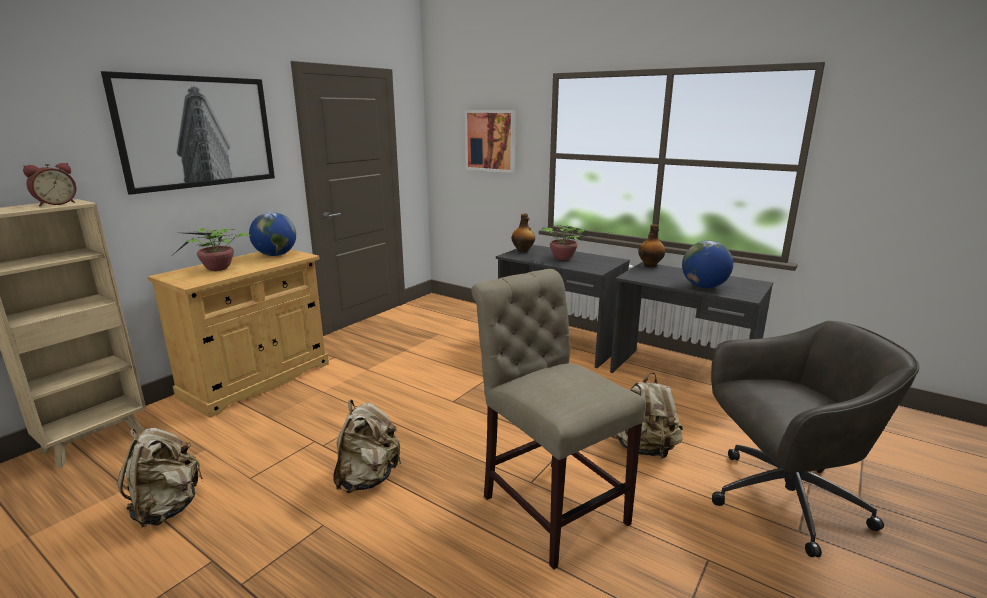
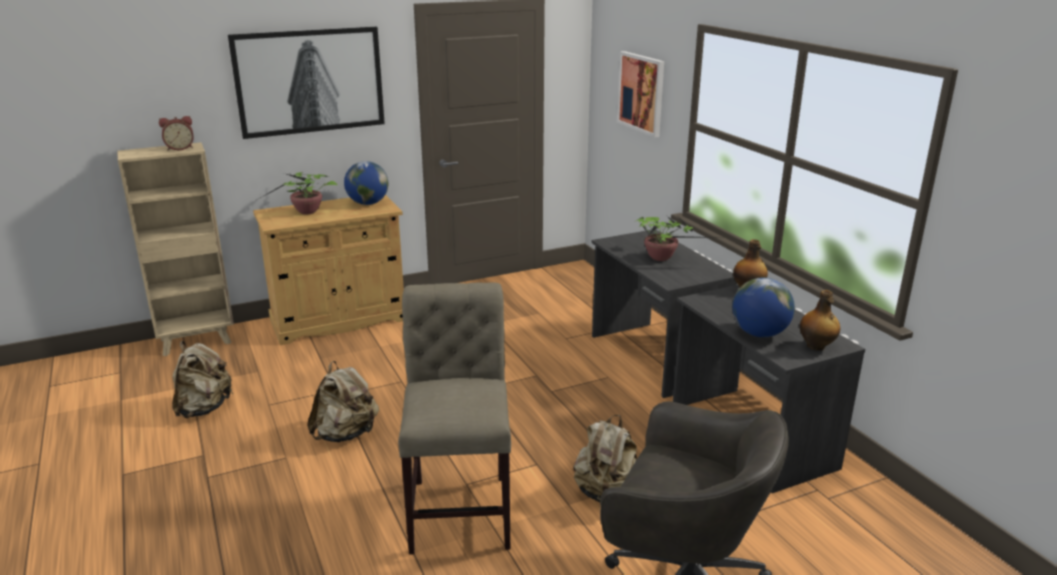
camera: 30 degrees right, 5 degrees up
(523, 251) = (631, 238): bottle -> bottle (816, 346)

